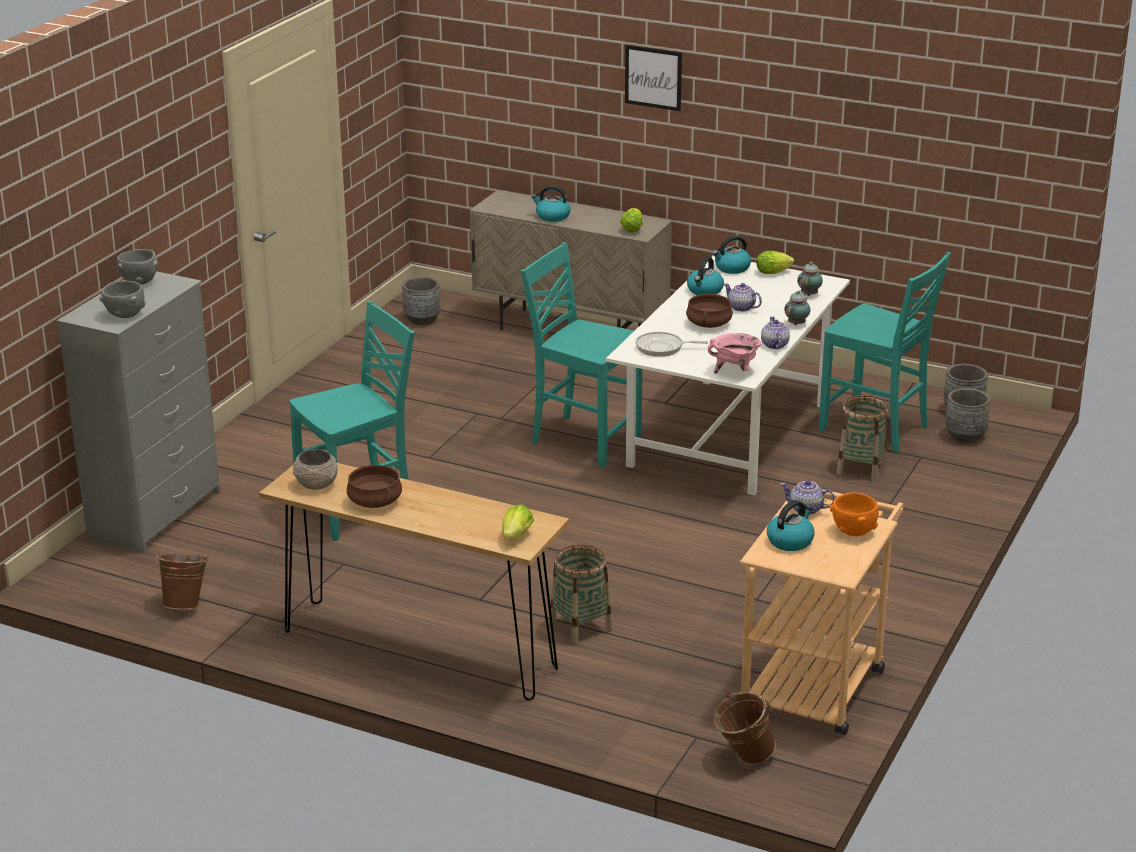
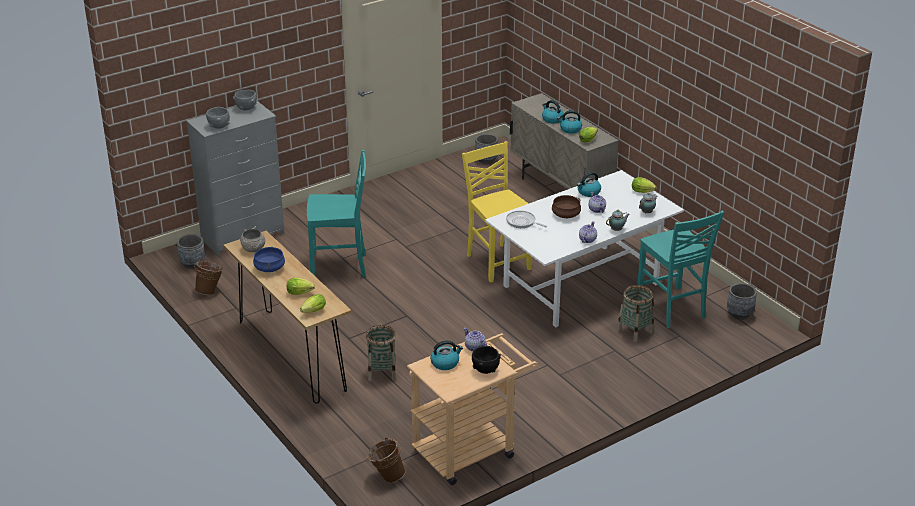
camera: 30 degrees right, 5 degrees up
(375, 501) = (270, 268): brown cooking pot -> blue cooking pot
(466, 519) = (301, 293): none -> lettuce
(583, 440) = (497, 262): turquoise chair -> yellow chair
(653, 77) = (617, 48): picture -> none
(731, 268) = (621, 182): kettle -> kettle (570, 129)
(735, 371) = (545, 250): pink cooking pot -> none
(853, 531) = (485, 369): orange bowl -> black bowl
(965, 436) = (722, 331): grey planter -> grey planter (192, 263)

